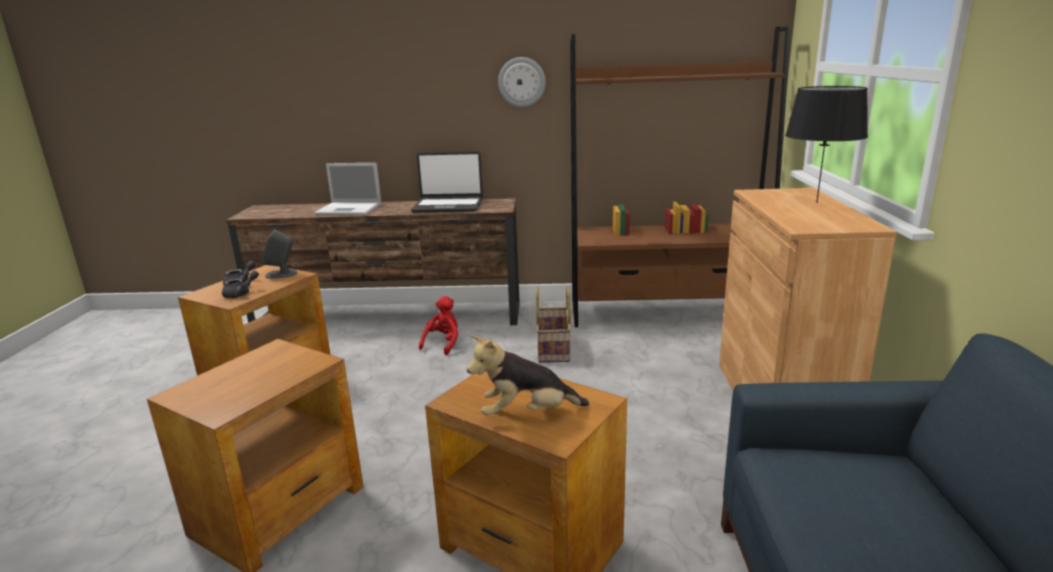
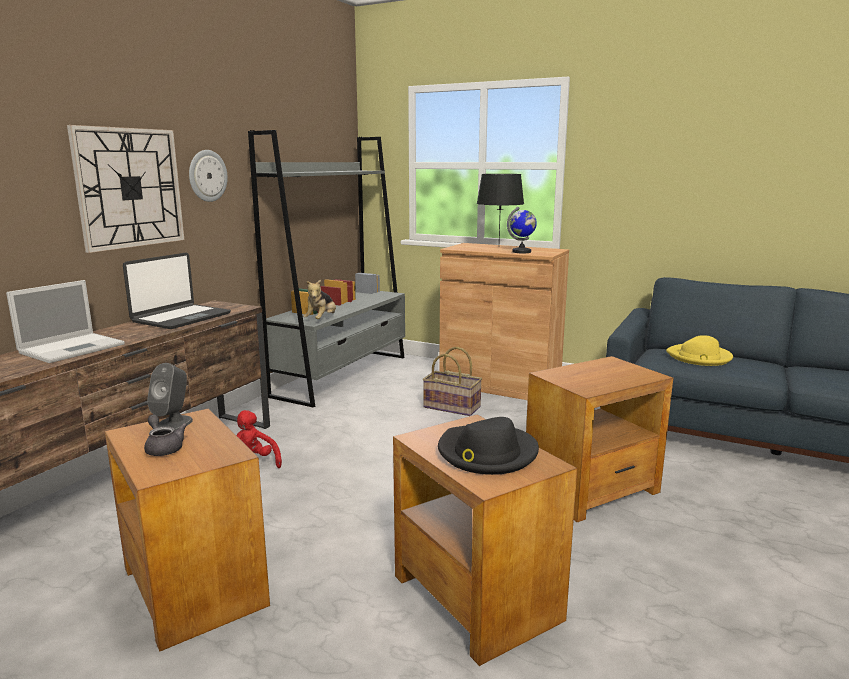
camera: 65 degrees left, 5 degrees down
(241, 294) = (209, 449): grey teapot -> none
(243, 381) = (486, 453): none -> black hat
(437, 93) = (129, 188): none -> wall clock
(527, 413) = (616, 376): plush toy -> plush toy (321, 320)
(554, 349) = (341, 423): basket -> basket (452, 407)
(667, 313) = (342, 375): brown bookcase -> grey bookcase
(795, 216) = (522, 252): none -> globe
(871, 508) = (699, 357): none -> yellow hat

